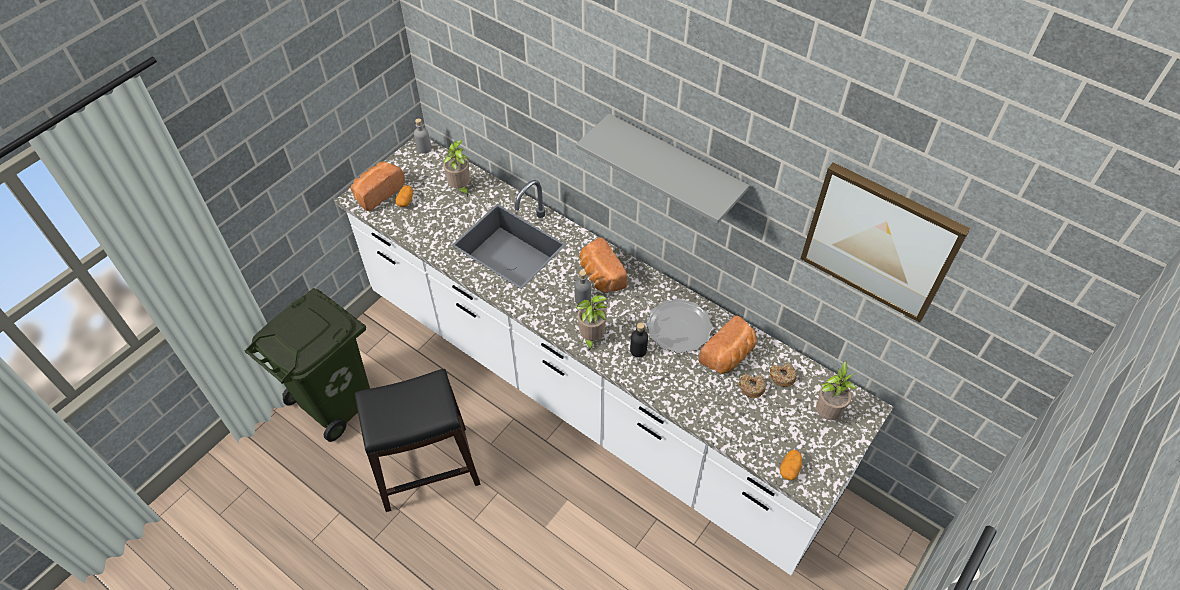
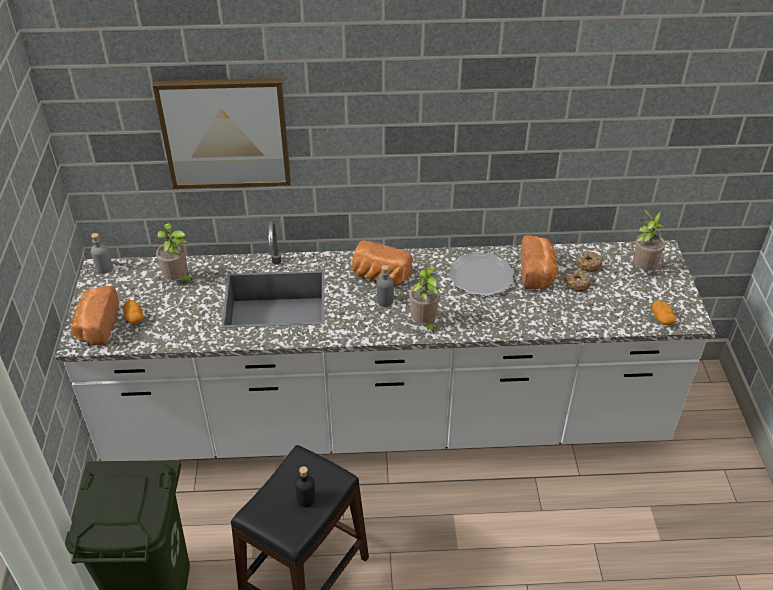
camera: 40 degrees left, 10 degrees down
(638, 350) = (470, 310): black bottle -> black bottle (306, 499)
(674, 168) = (426, 122): grey shelf -> none
(880, 241) = (641, 82): picture -> picture (225, 133)

